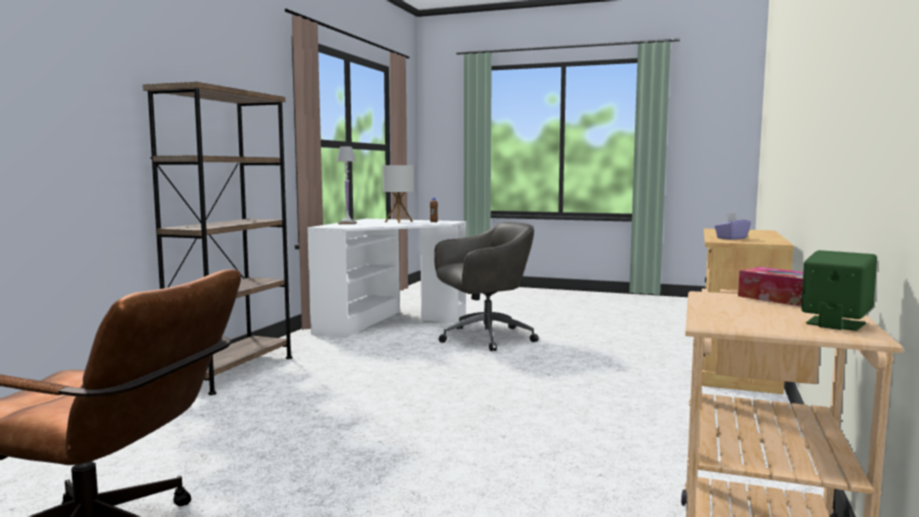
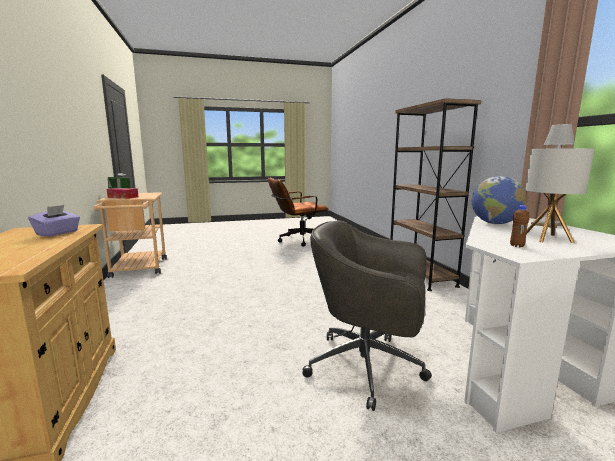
camera: 145 degrees right, 5 degrees up
(372, 225) = (495, 223): none -> globe
(484, 338) = (368, 367): grey office chair -> grey office chair turned 75 degrees clockwise

